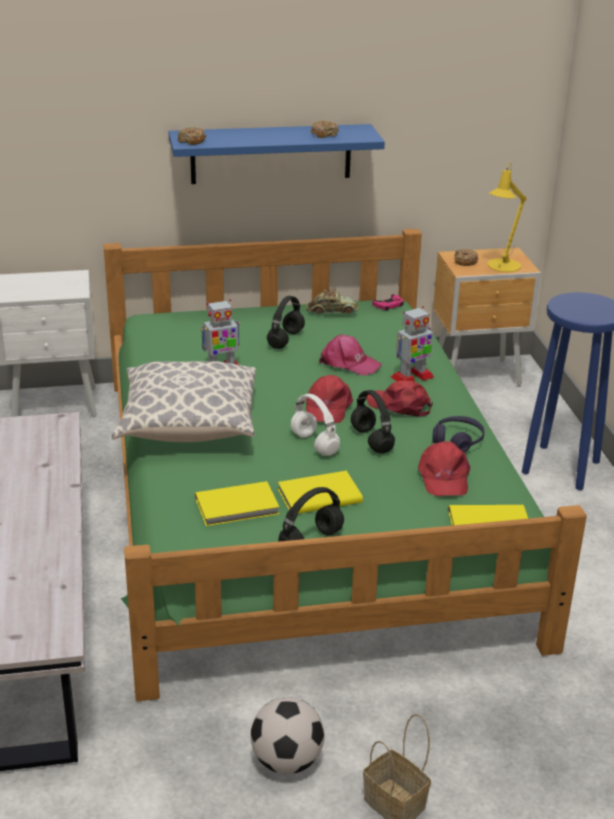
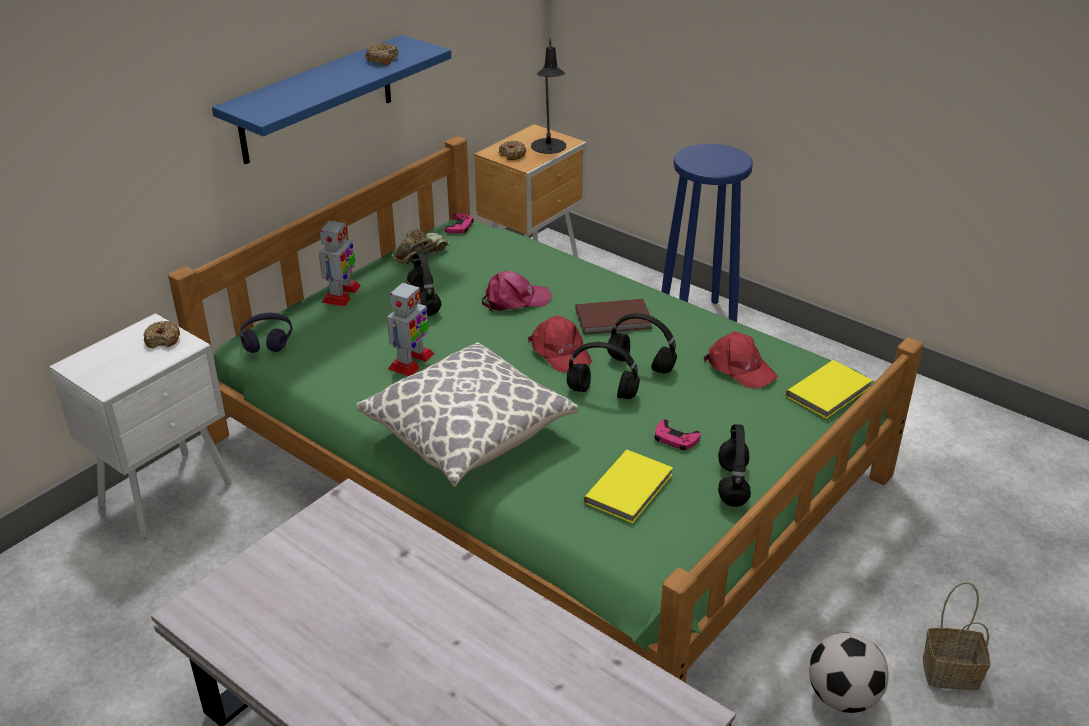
camera: 40 degrees left, 5 degrees up
(192, 141) = (264, 110): donut -> donut (163, 340)
(315, 444) = (603, 392): white headphones -> black headphones
(318, 495) = (675, 439): yellow book -> pink game controller
(400, 405) = (614, 320): red cap -> brown book
(412, 377) = (585, 288): toy robot -> toy robot (341, 294)
(457, 441) = (703, 330): purple headphones -> purple headphones (267, 340)
(501, 267) = (549, 148): yellow table lamp -> black table lamp

